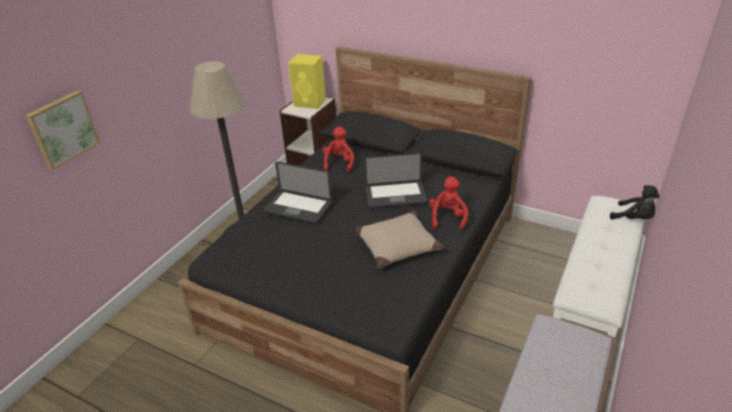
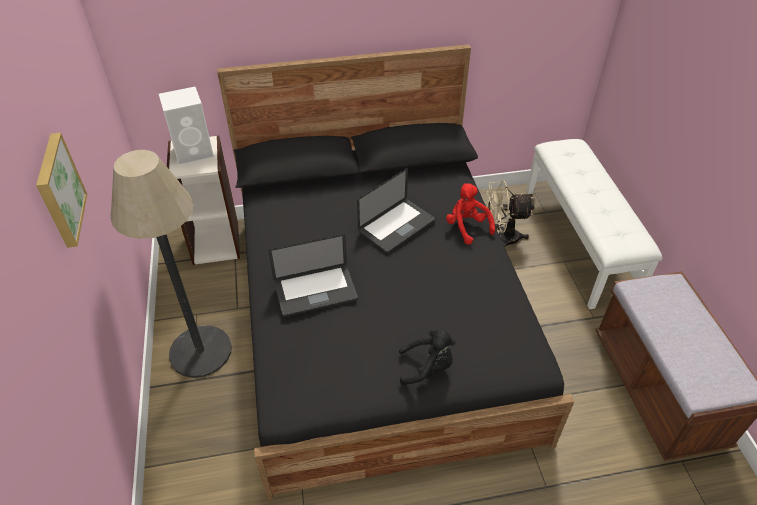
camera: 40 degrees left, 10 degrees up
(62, 129) = (35, 355): picture -> picture (58, 190)
(310, 102) = (194, 151): yellow speaker -> white speaker
(339, 163) = (294, 215): red plush toy -> none
(397, 245) = (456, 280): beige pillow -> none
(521, 264) = (501, 238): none -> beige fan
(634, 218) = (588, 154): black plush toy -> black plush toy (427, 368)

